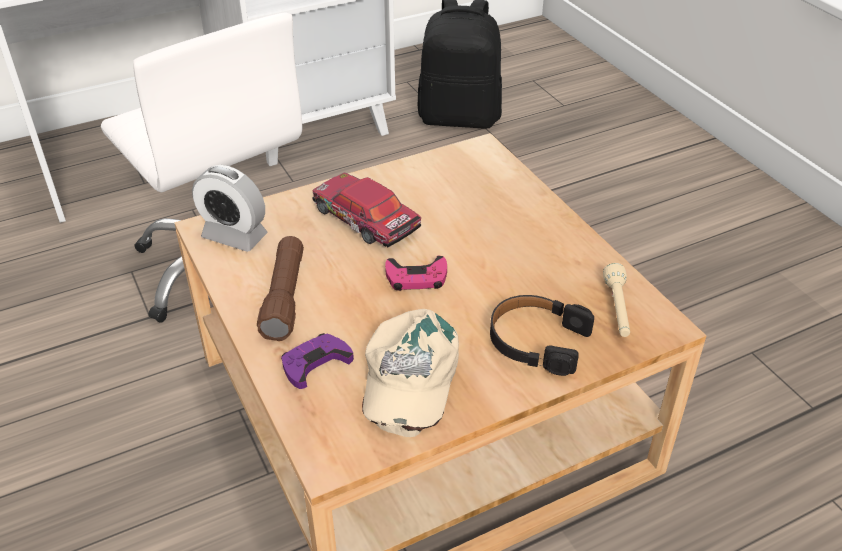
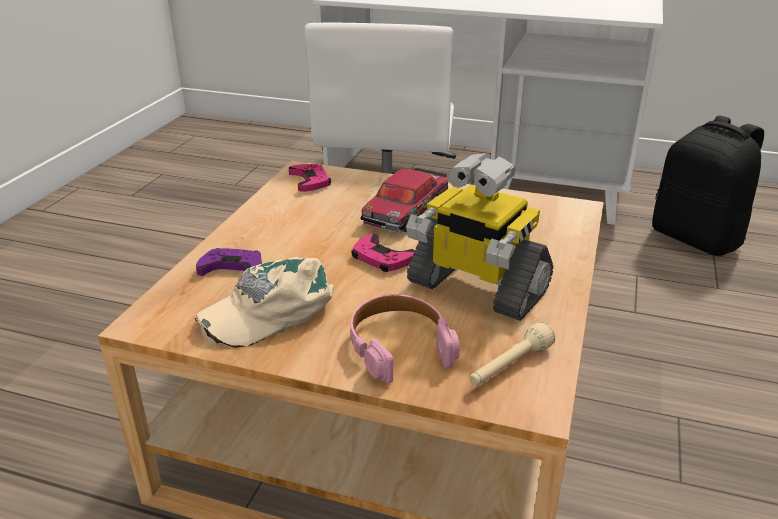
camera: 45 degrees right, 10 degrees down
(234, 236) = (310, 181): alarm clock -> pink game controller
(285, 297) = (279, 225): brown flashlight -> none
(366, 220) = (407, 210): toy car -> toy car turned 150 degrees counterclockwise
(515, 261) = (476, 287): none -> toy robot
(537, 341) = (399, 345): black headphones -> pink headphones

